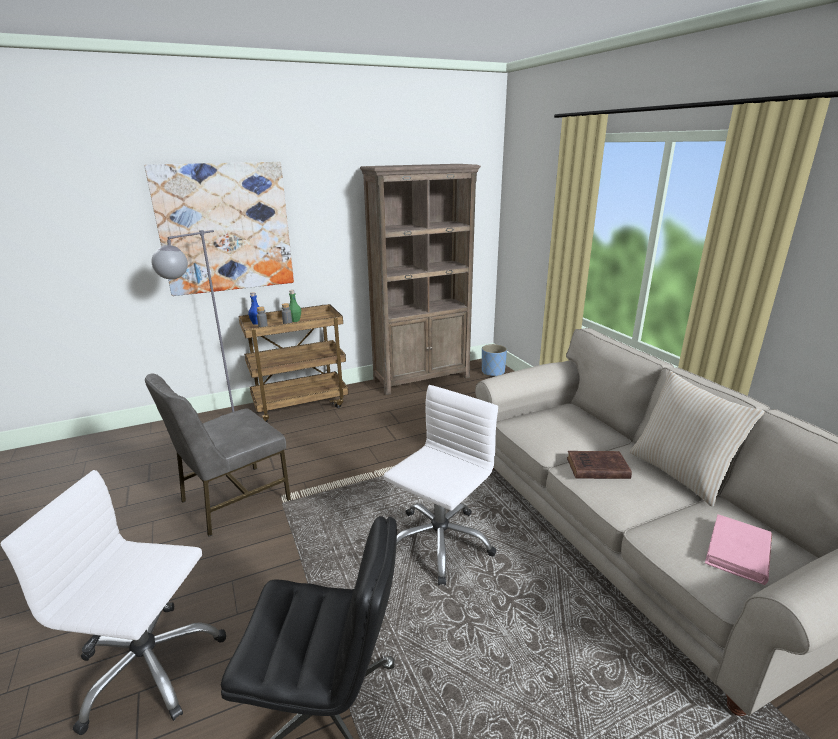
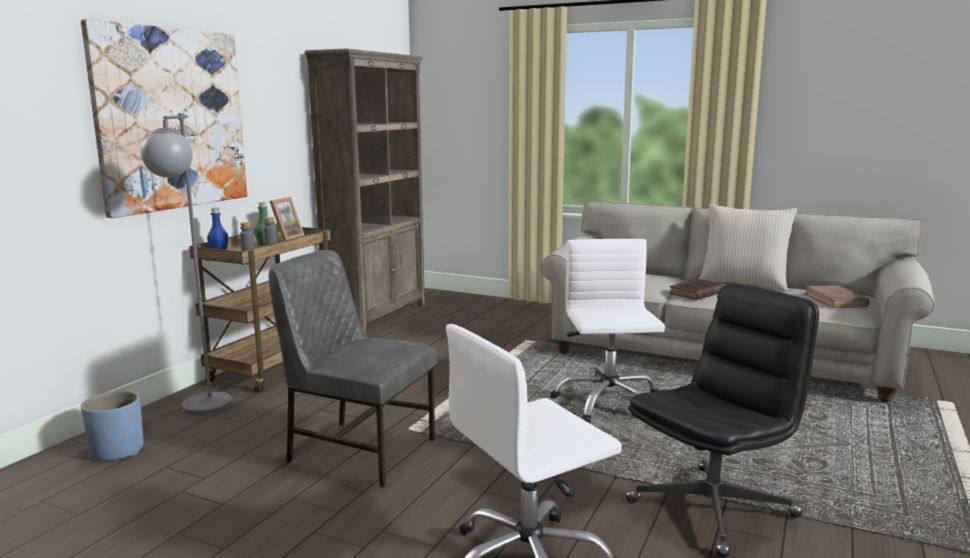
camera: 40 degrees left, 10 degrees down
(233, 500) = (359, 450): grey chair -> grey chair turned 105 degrees clockwise
(317, 317) = (285, 239): none -> picture frame
(493, 372) = (440, 297): blue planter -> blue planter (117, 451)
(738, 552) = (835, 300): pink book -> brown book

